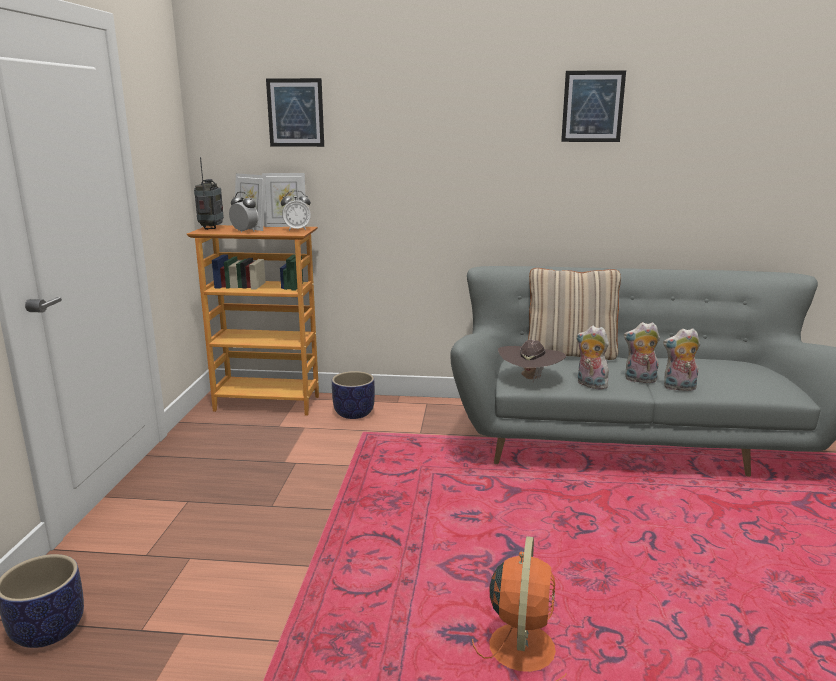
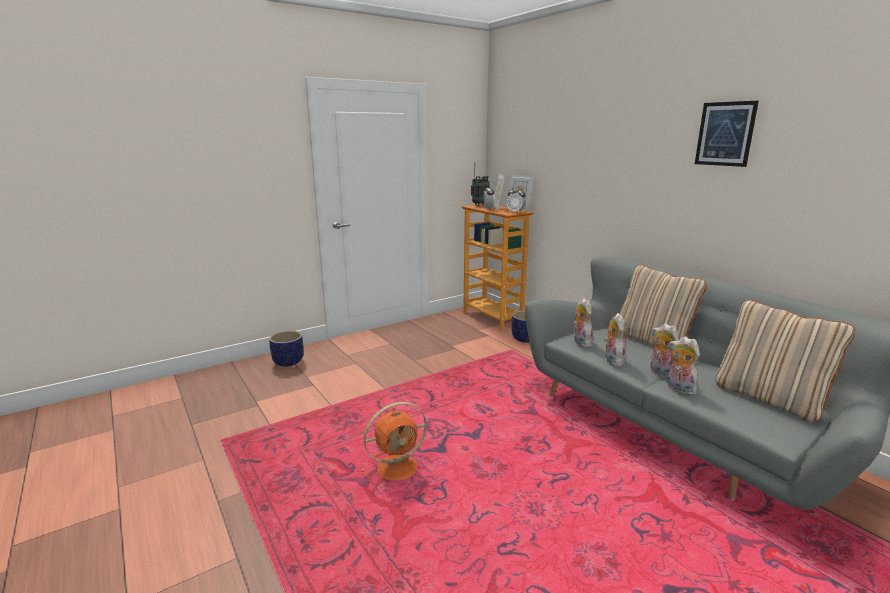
camera: 50 degrees right, 0 degrees up
(295, 112) = (533, 137): picture -> none
(530, 379) = (580, 342): brown hat -> plush toy
(730, 368) = (769, 398): none -> beige pillow

